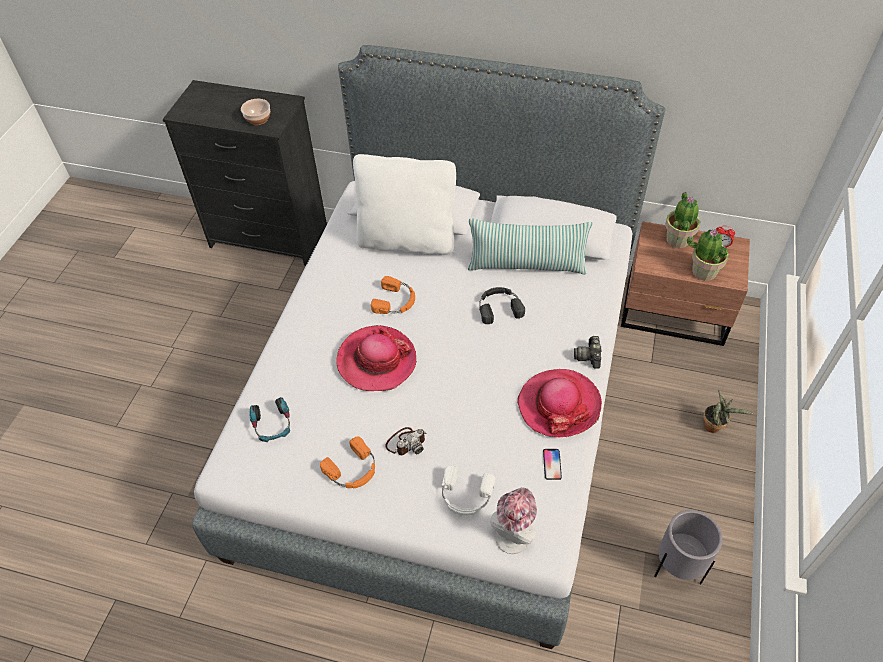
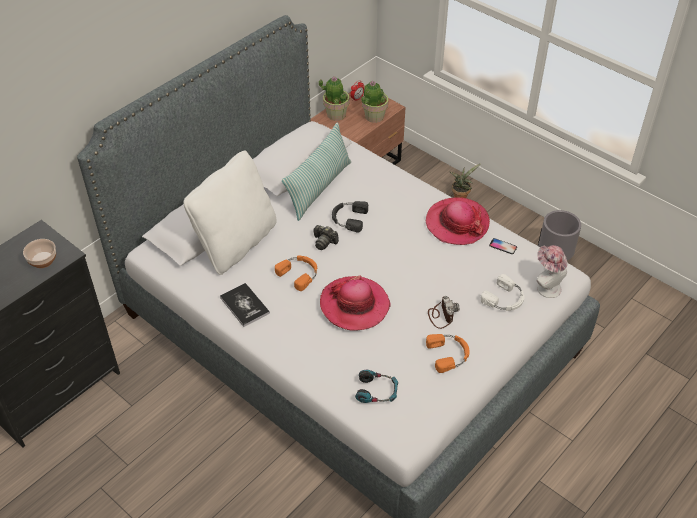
camera: 65 degrees left, 5 degrees down
(332, 280) = (244, 305): none -> book
(589, 357) = (426, 192): camera -> camera (324, 242)

